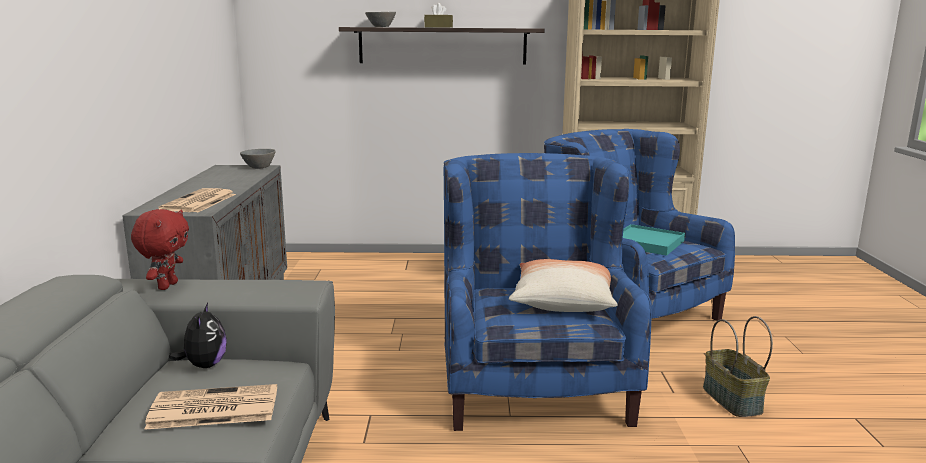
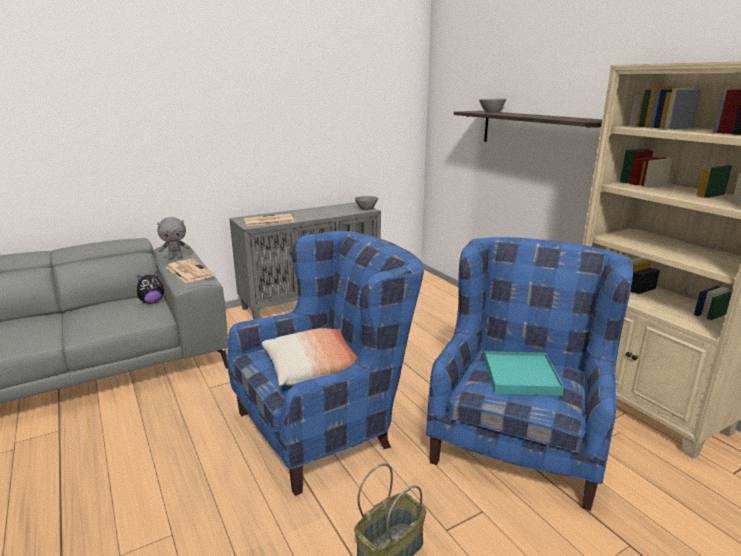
camera: 60 degrees right, 5 degrees up
(166, 286) = (176, 258): red plush toy -> grey plush toy
(212, 408) = (101, 318): newspaper -> newspaper (189, 271)
(438, 27) = (530, 114): brown tissue box -> none

